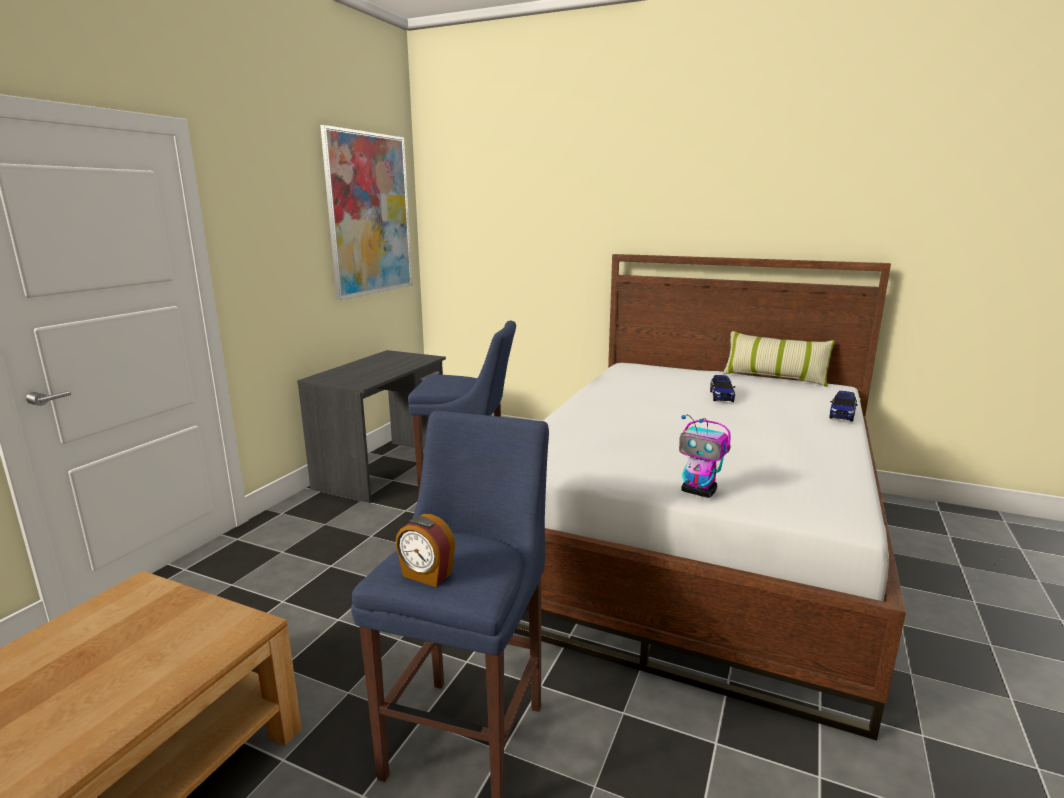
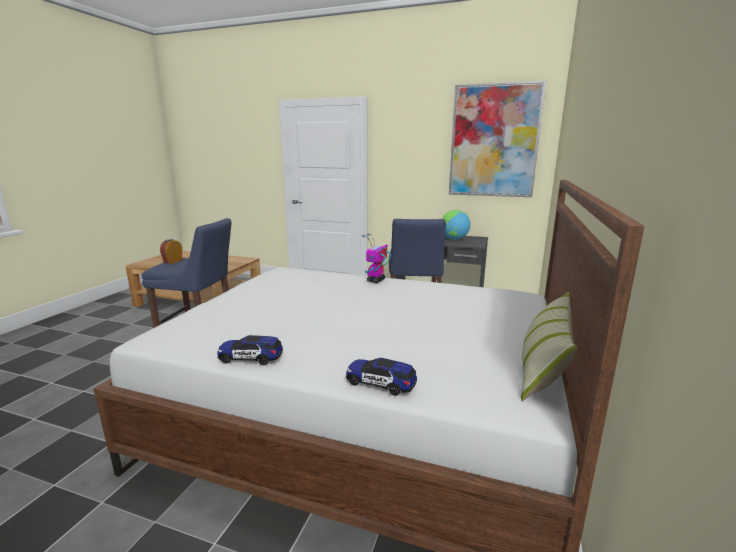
camera: 85 degrees right, 0 degrees up
(388, 363) = (454, 239): none -> globe
(699, 492) = (214, 303): toy robot -> toy robot (375, 280)
(721, 396) = (428, 326): toy car -> toy car (250, 358)

